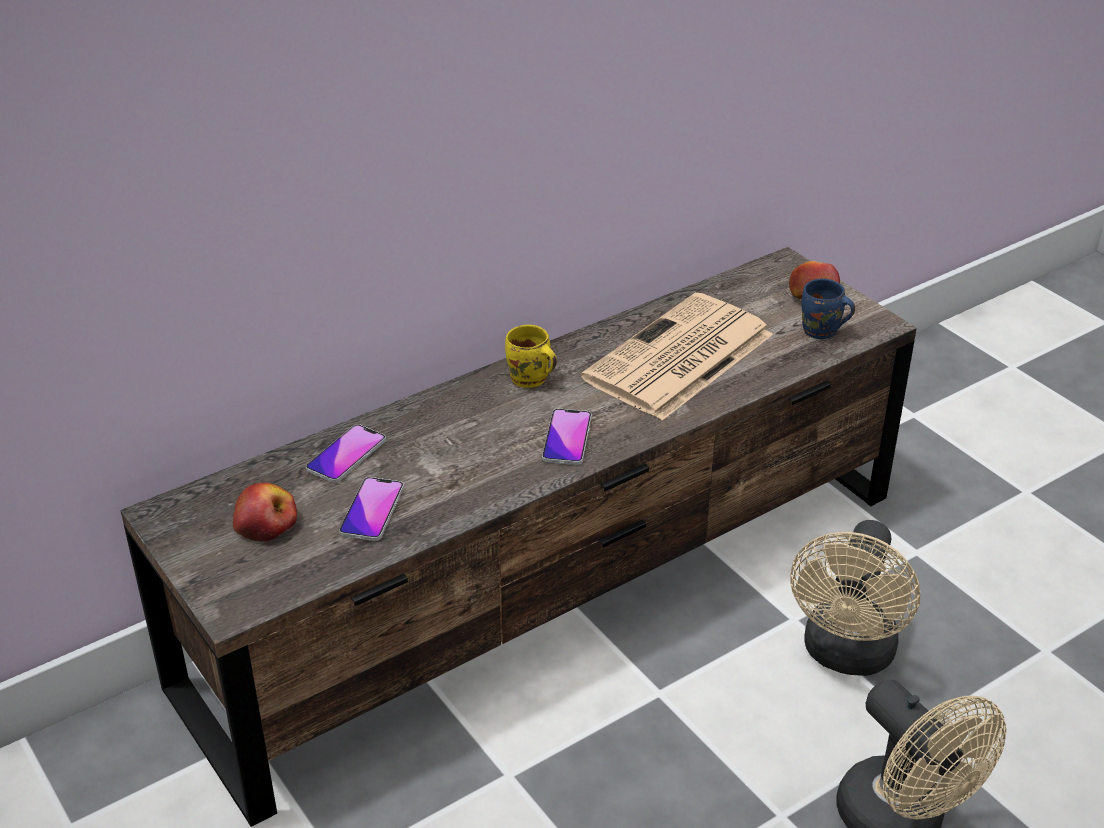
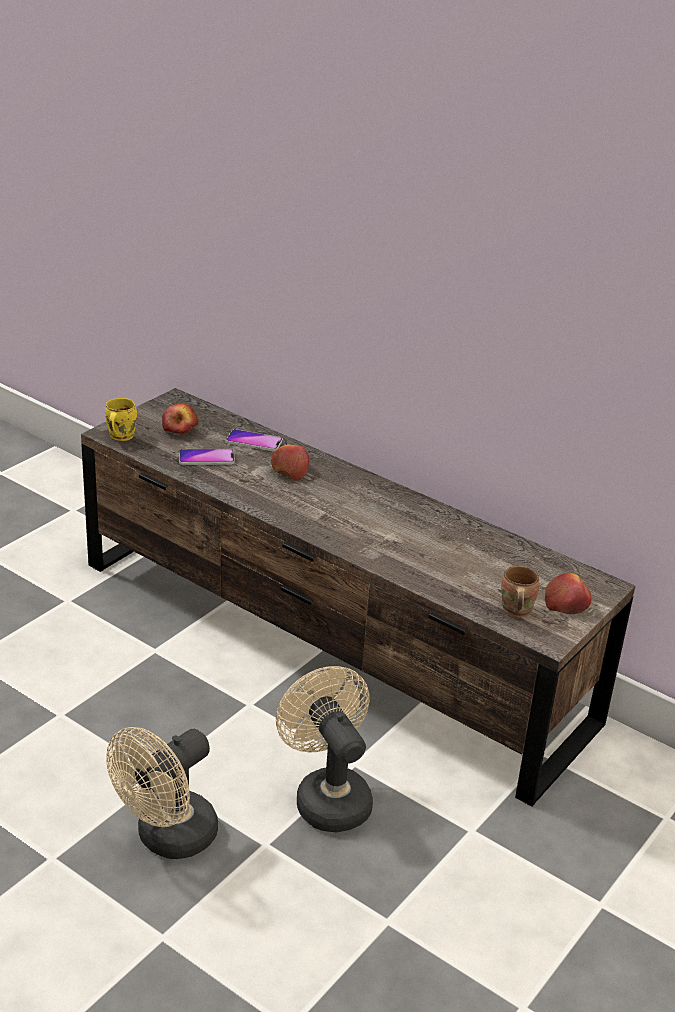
camera: 70 degrees right, 5 degrees down
(445, 436) = (289, 470): none -> apple
(529, 381) = (367, 491): yellow mug -> yellow mug (119, 436)
(567, 438) = (312, 514): phone -> none
(678, 359) = (432, 547): newspaper -> none
(821, 332) = (514, 611): blue mug -> brown mug
(846, 655) = (327, 796): beige fan -> beige fan turned 60 degrees clockwise

